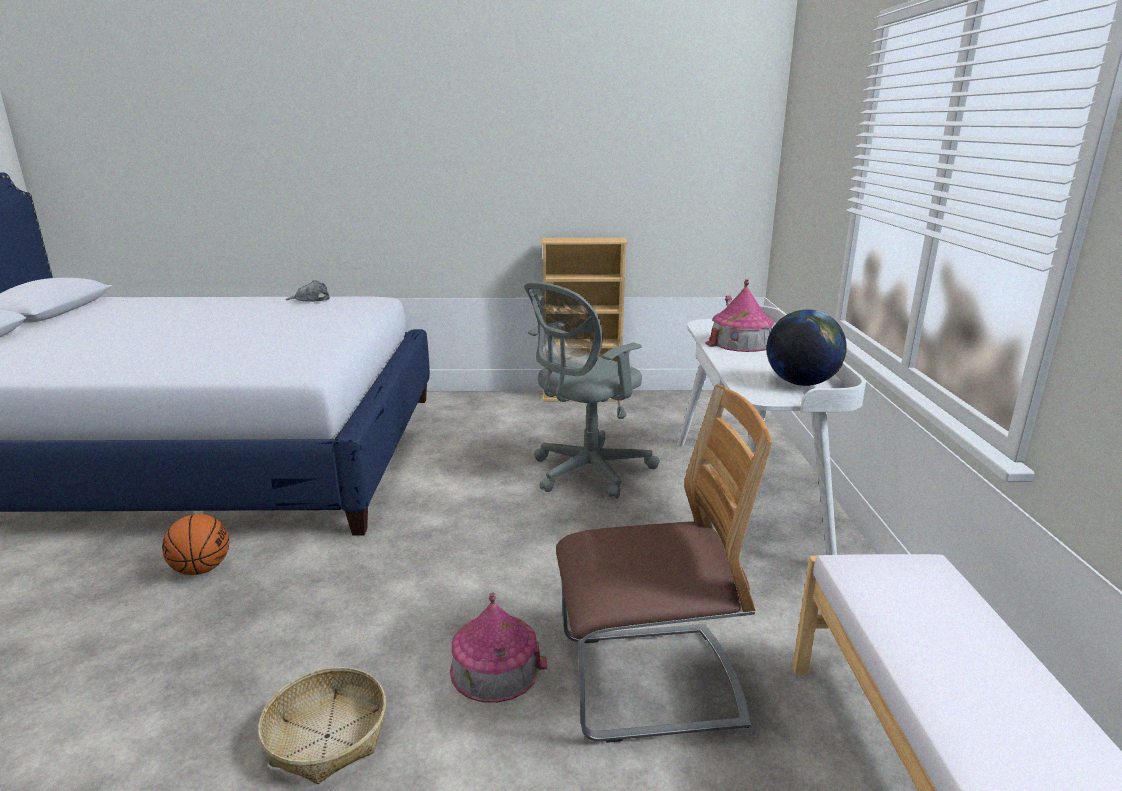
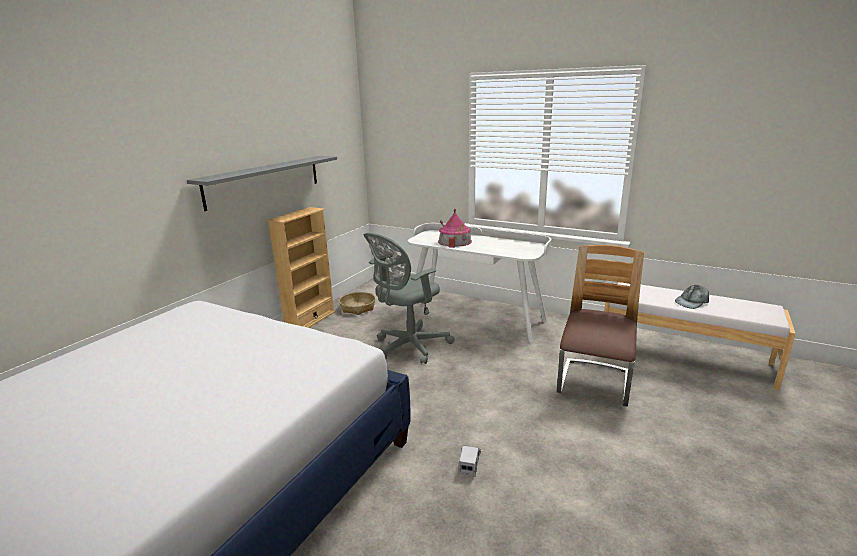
camera: 60 degrees left, 0 degrees up
(202, 569) = (384, 534): basketball -> none
(308, 299) = (139, 331): grey cap -> grey cap (692, 301)
(326, 736) = (597, 488): basket -> basket (358, 308)
(338, 595) = (469, 465): none -> toy truck
(495, 668) = (567, 421): toy house -> none
(550, 185) = (265, 180): none -> grey shelf
(586, 472) = (408, 347): grey office chair -> grey office chair turned 60 degrees clockwise
(801, 383) = (520, 246): globe -> none

